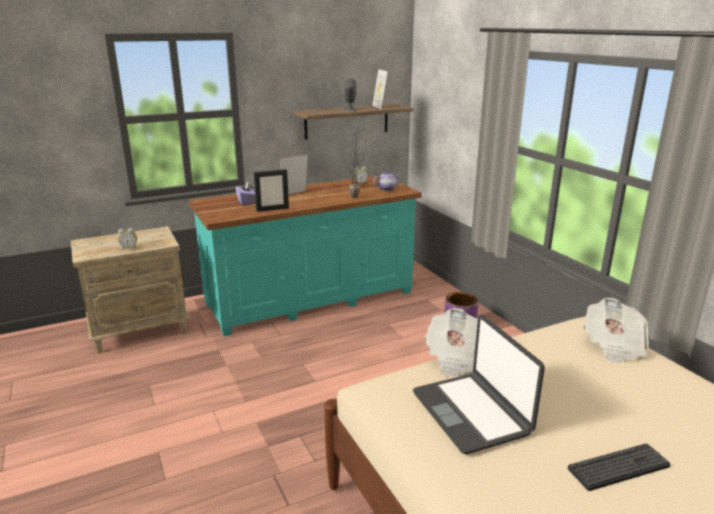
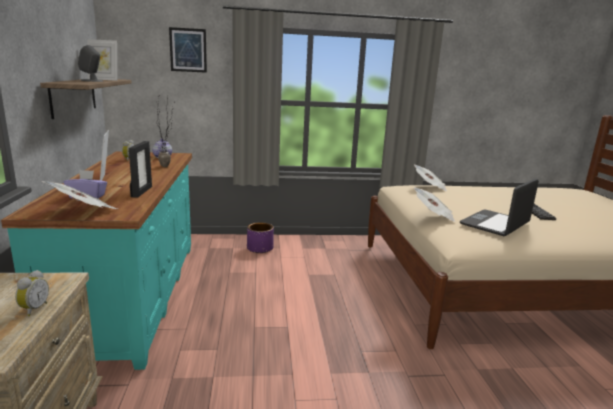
camera: 70 degrees left, 5 degrees down
(214, 209) = (84, 212): none -> newspaper
(462, 79) = (188, 50): none -> picture
(471, 412) = (495, 224): laptop -> laptop turned 135 degrees clockwise

